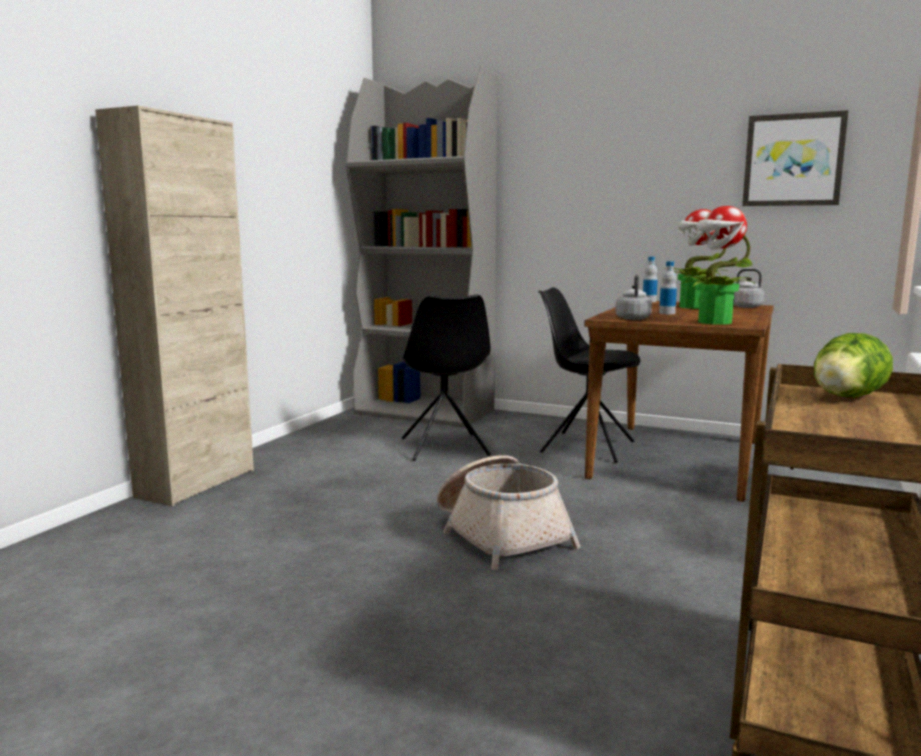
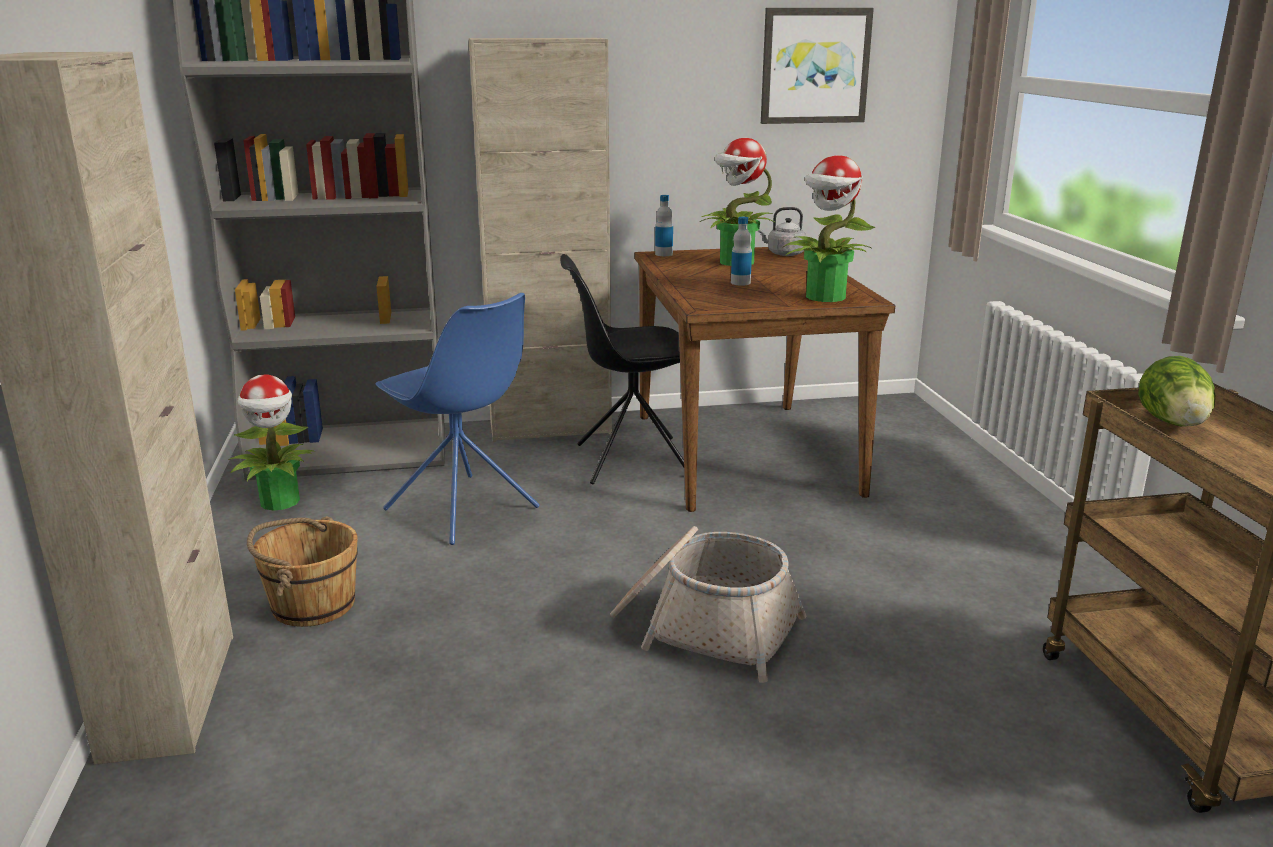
camera: 35 degrees left, 10 degrees up
(306, 467) = (311, 604): none -> brown bucket
(357, 425) = (280, 502): none -> potted plant
(444, 447) = (463, 510): black chair -> blue chair
(557, 422) = (550, 428): none -> beige cabinet
(633, 318) = (732, 302): grey kettle -> none

